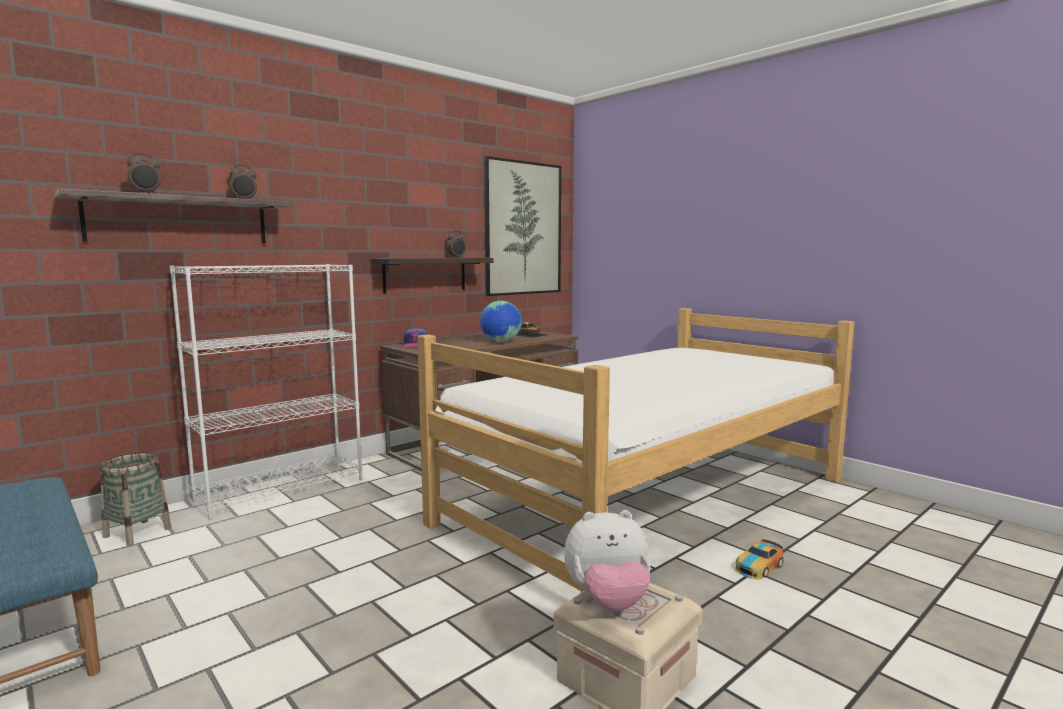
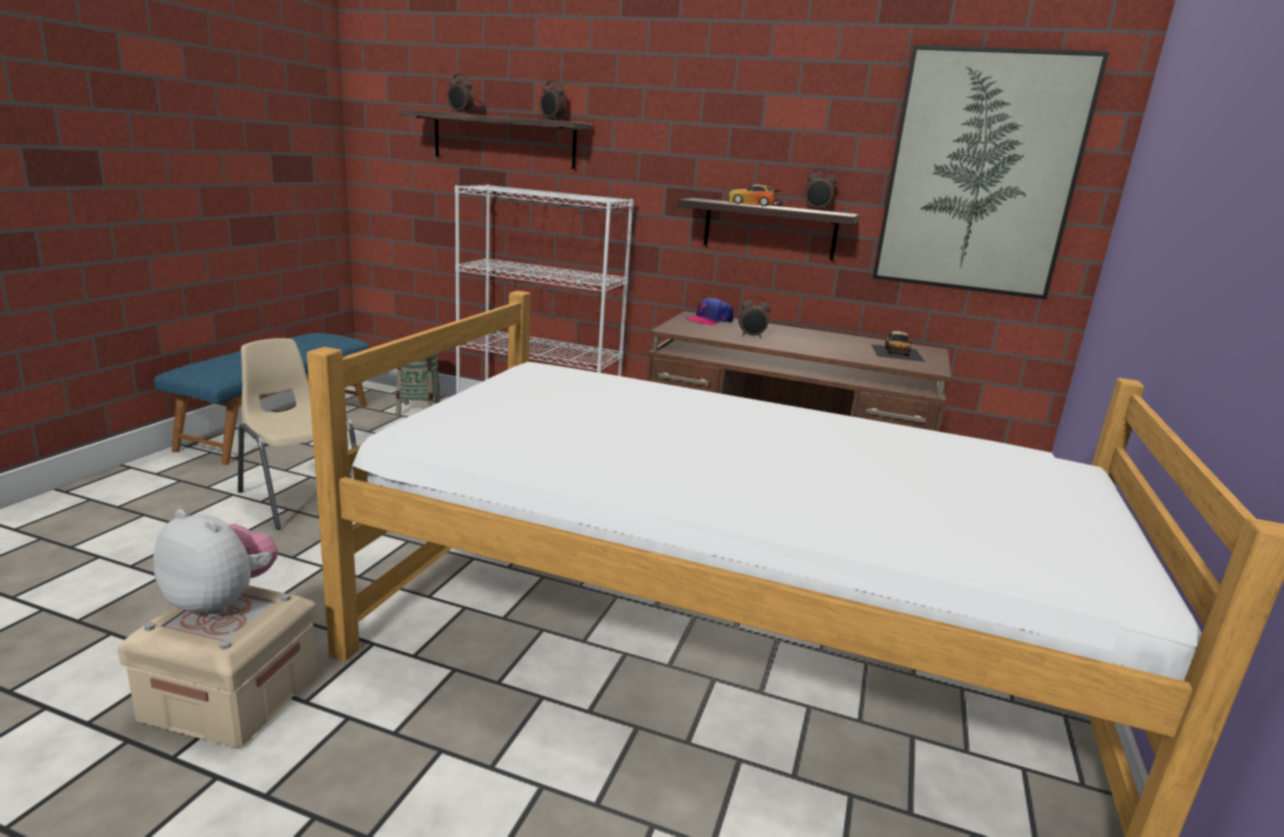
camera: 60 degrees right, 10 degrees up
(277, 622) = (300, 497): none -> beige chair
(467, 345) = (751, 336): none -> alarm clock
(501, 342) = (804, 346): globe -> none
(607, 601) = (221, 601): plush toy -> plush toy turned 150 degrees clockwise
(758, 567) = (560, 791): toy car -> toy car (752, 204)

